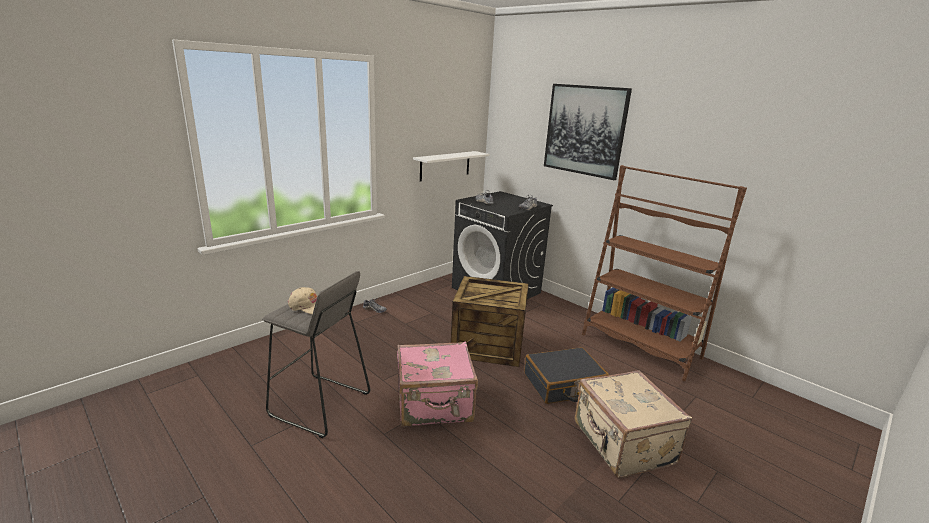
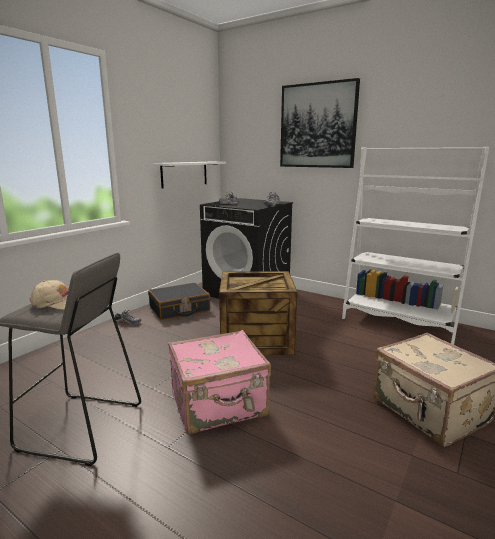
camera: 10 degrees left, 5 degrees down
(563, 384) = (345, 364): black suitcase -> black suitcase (179, 309)
(640, 346) = (399, 321): brown bookcase -> white bookcase

